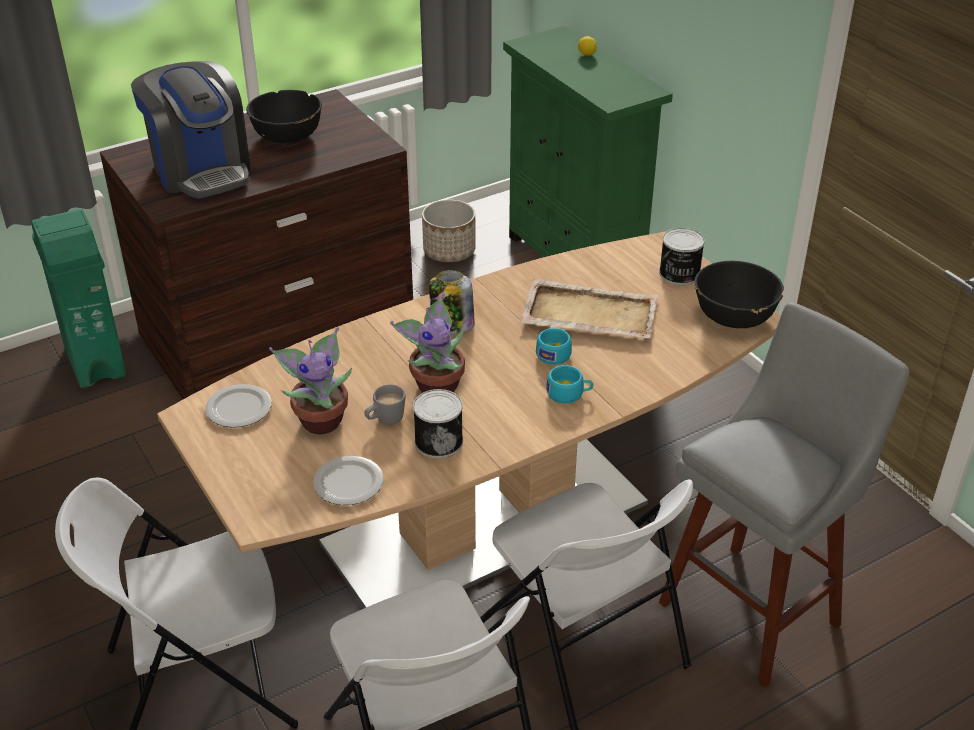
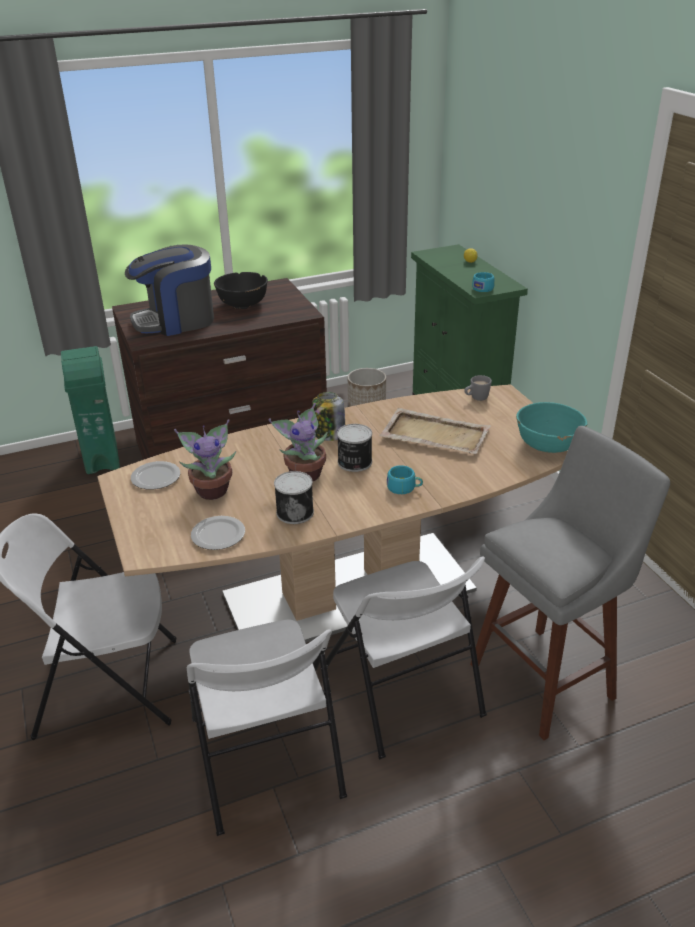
camera: 10 degrees right, 5 degrees down
(201, 170) = (176, 321): coffee machine -> coffee machine turned 90 degrees clockwise
(385, 420) = (259, 494): grey mug -> grey mug (476, 398)
(555, 353) = (401, 459): turquoise cup -> turquoise cup (484, 288)
(679, 274) = (511, 413): can -> can (354, 462)
(734, 316) = (548, 445): black bowl -> turquoise bowl

